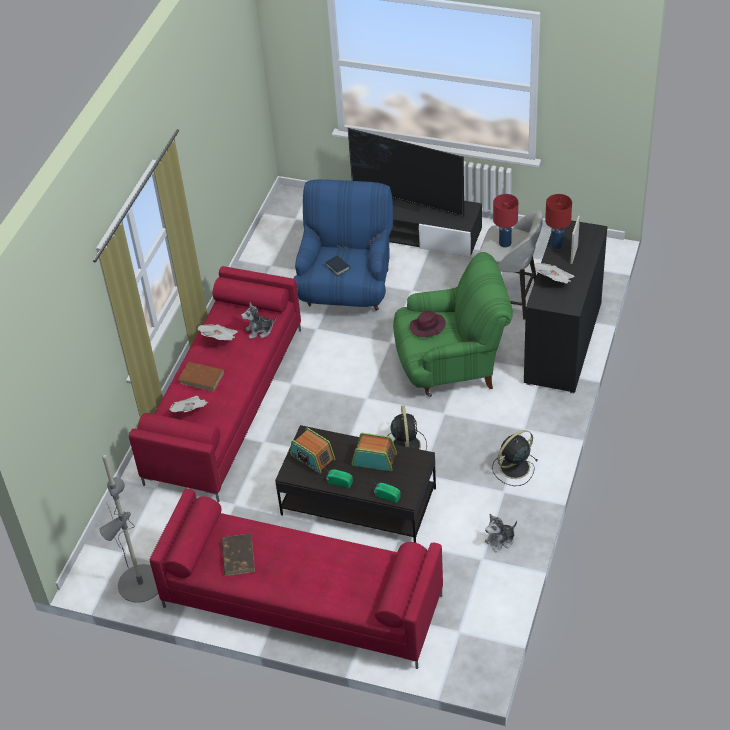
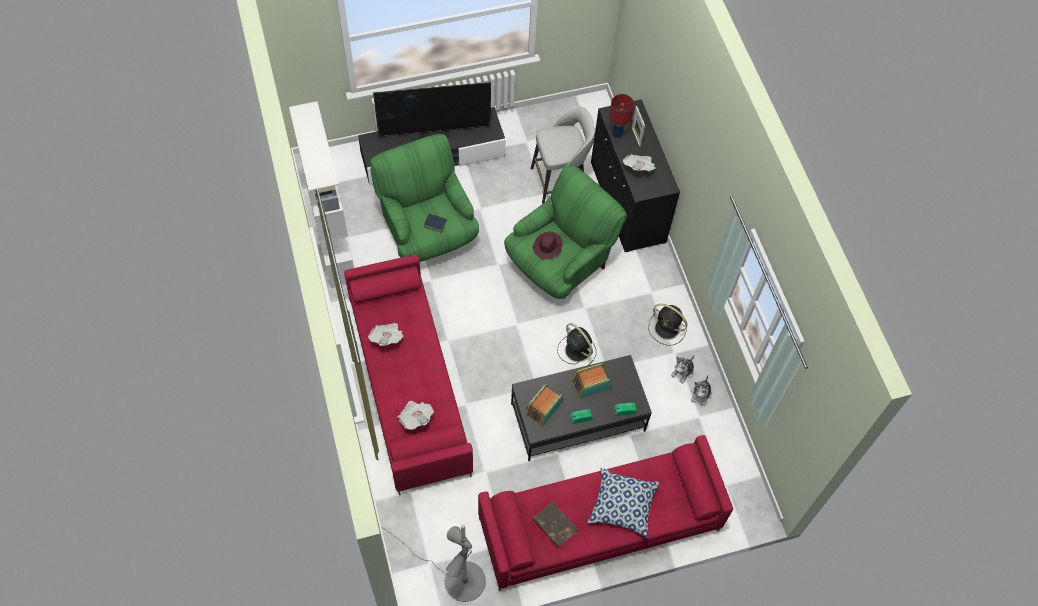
camera: 40 degrees left, 15 degrees up
(202, 378) = (401, 382): brown book -> none
(253, 267) = (333, 246): none -> white bookcase
(259, 331) = (414, 314): plush toy -> plush toy (683, 372)
(312, 458) = (544, 408): radio -> radio turned 120 degrees clockwise
(316, 573) = (622, 506): none -> pillow
(347, 288) = (427, 230): blue armchair -> green armchair
(504, 243) = (561, 144): red table lamp -> none
(513, 468) = (667, 329): black fan -> black fan turned 75 degrees counterclockwise

